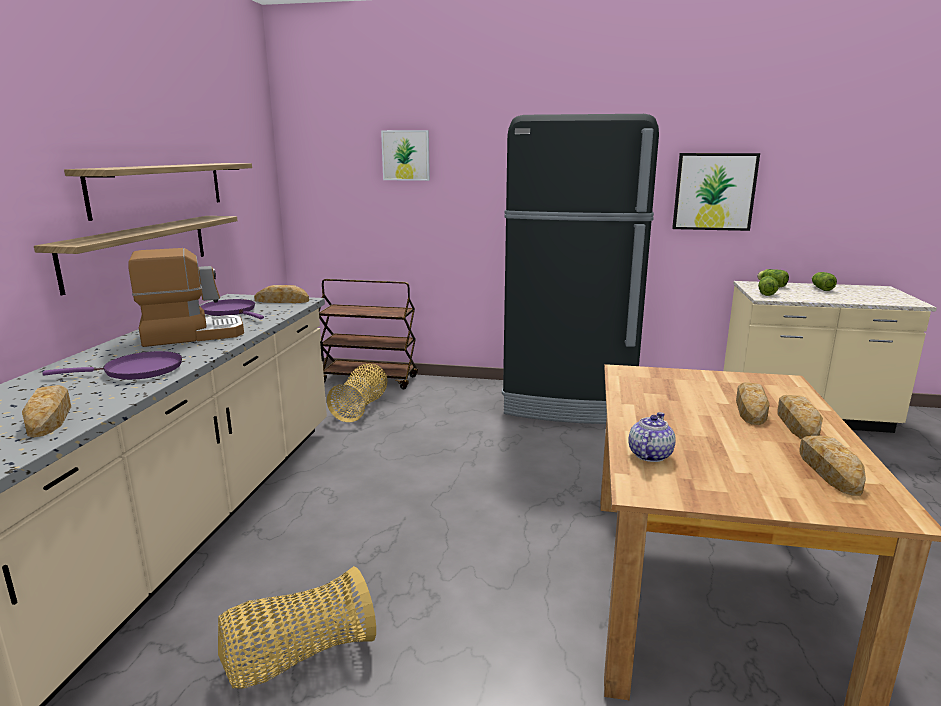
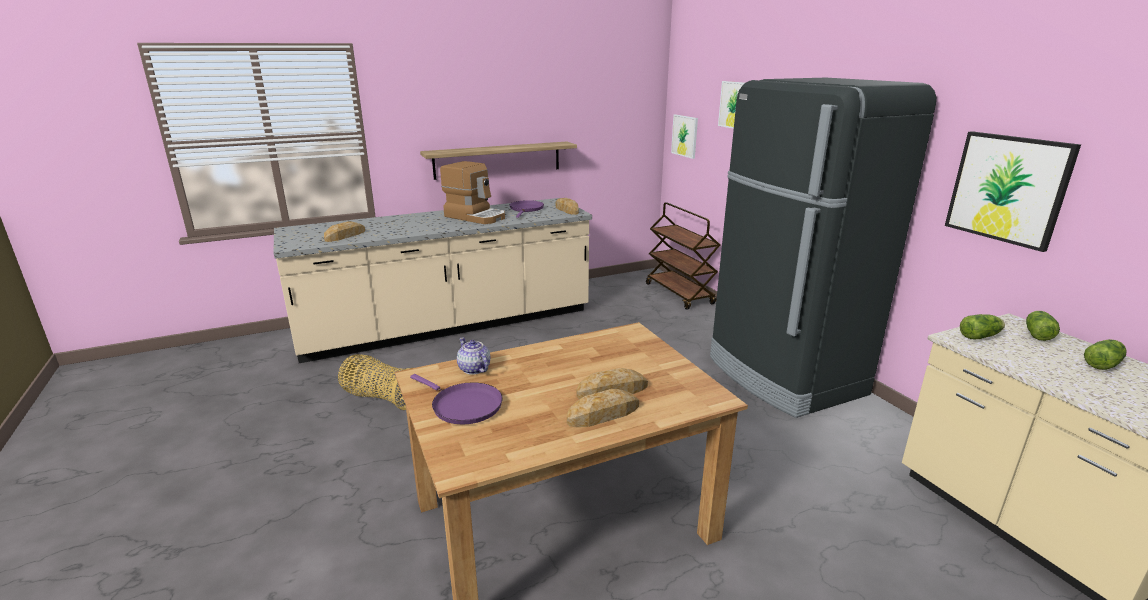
camera: 55 degrees right, 5 degrees up
(138, 371) = (411, 227): purple frying pan -> purple frying pan (463, 406)
(159, 188) = (523, 121): shelf -> none
(323, 199) = (685, 136): none -> picture
(361, 408) = (634, 309): basket -> none
(649, 455) = (474, 369): teapot -> teapot turned 120 degrees counterclockwise
(829, 470) = (514, 436): bread -> none

